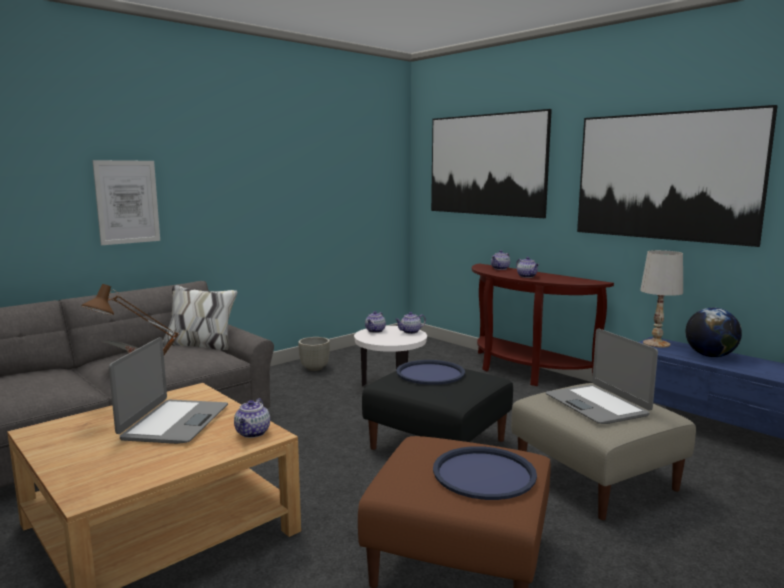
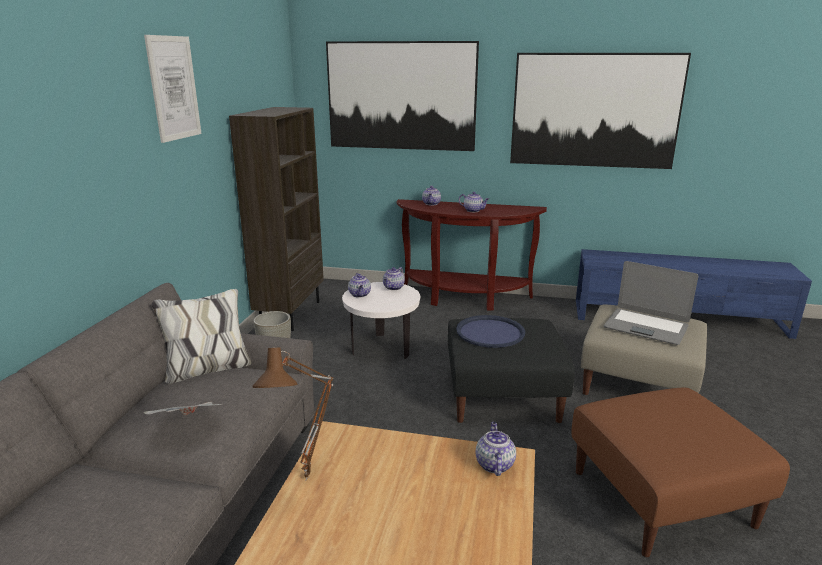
camera: 35 degrees left, 10 degrees up
(127, 202) = (60, 195): picture -> picture (174, 88)
(174, 422) = (396, 486): laptop -> none
(253, 433) = (494, 464): teapot -> teapot turned 150 degrees counterclockwise
(358, 351) = (290, 314): none -> brown bookcase
(484, 474) = (693, 422): blue tray -> none
(656, 343) = (596, 256): white table lamp -> none
(710, 356) = (642, 260): globe -> none

